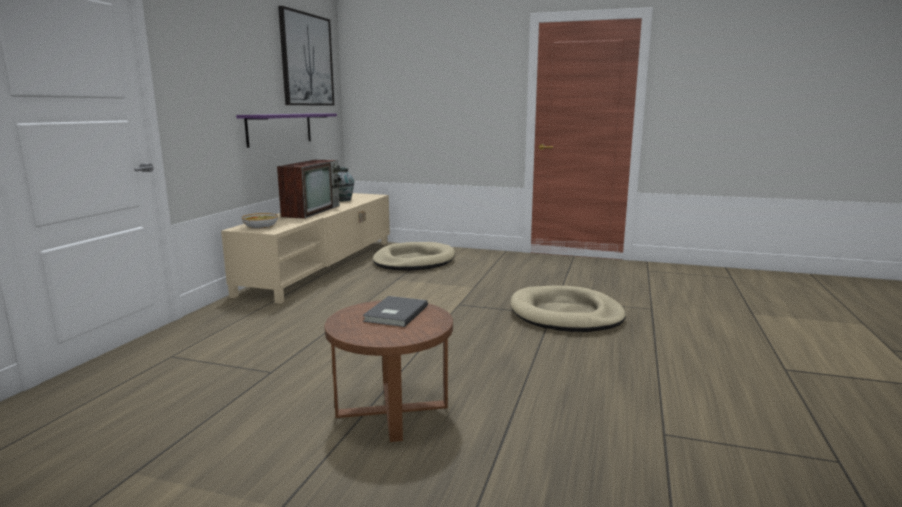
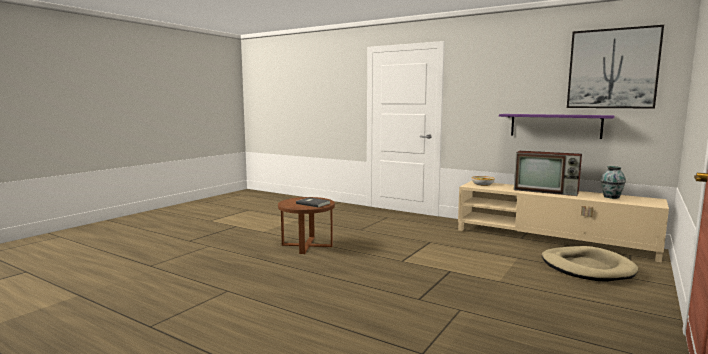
camera: 105 degrees right, 5 degrees down
(565, 314) = (416, 304): beige dog bed -> none

